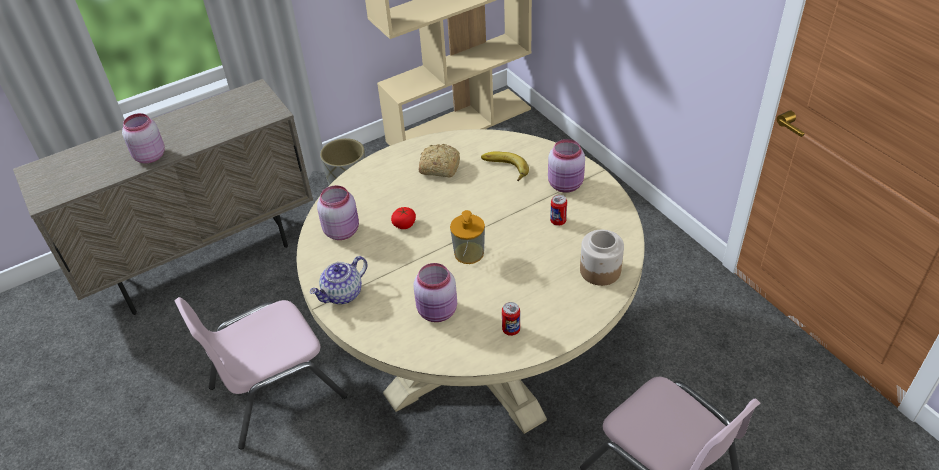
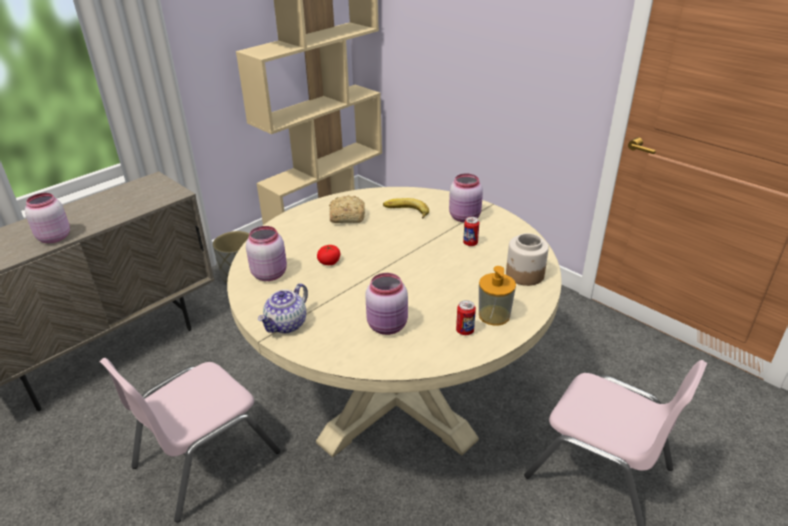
camera: 15 degrees left, 10 degrees down
(469, 253) = (399, 276): soap dispenser -> soap dispenser (494, 315)

